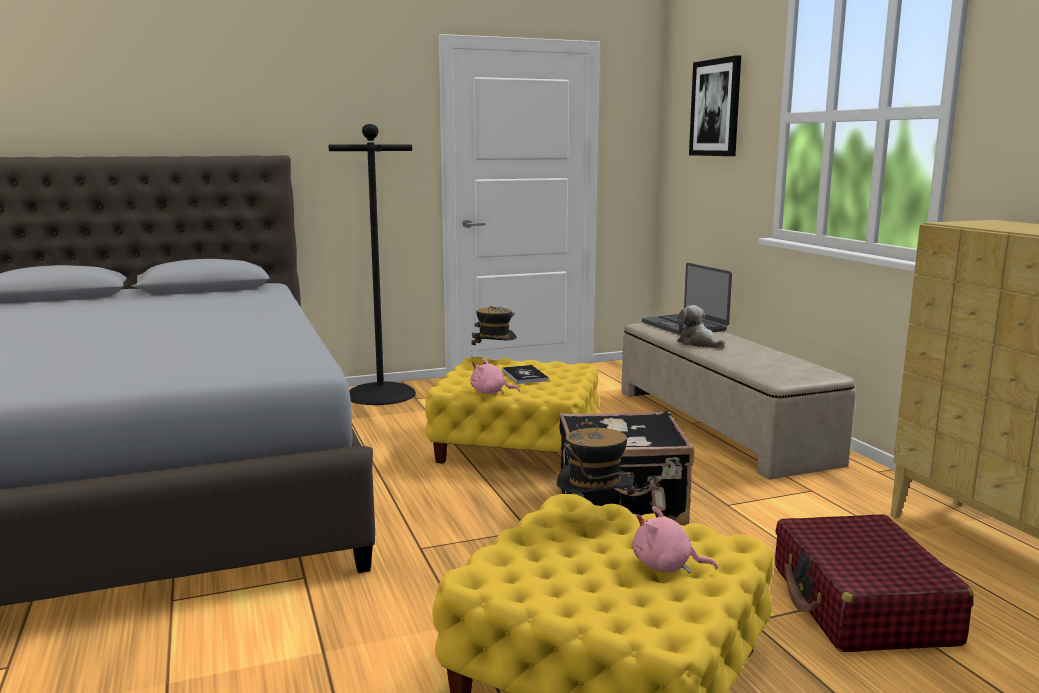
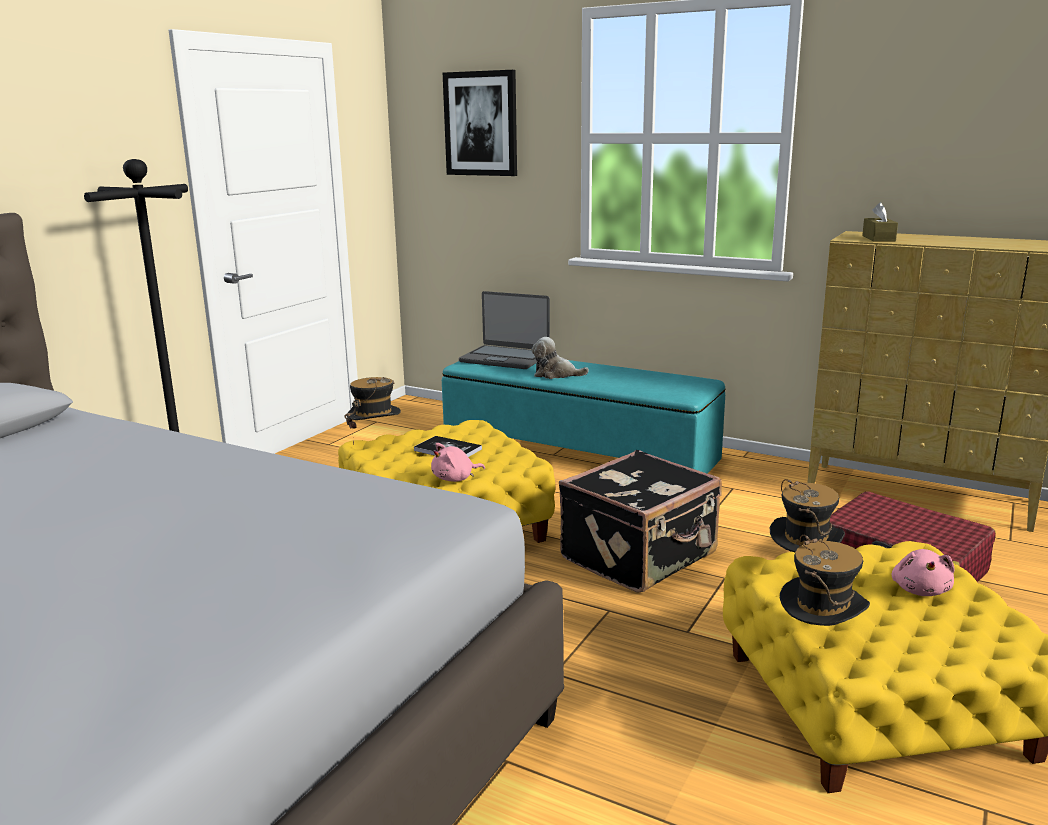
camera: 40 degrees left, 5 degrees up
(494, 558) = (819, 641): none -> hat
(666, 566) = (920, 590): pink plush toy -> pink plush toy turned 60 degrees counterclockwise
(721, 425) = (580, 450): beige bench -> turquoise bench
(990, 225) = (878, 238): none -> brown tissue box

